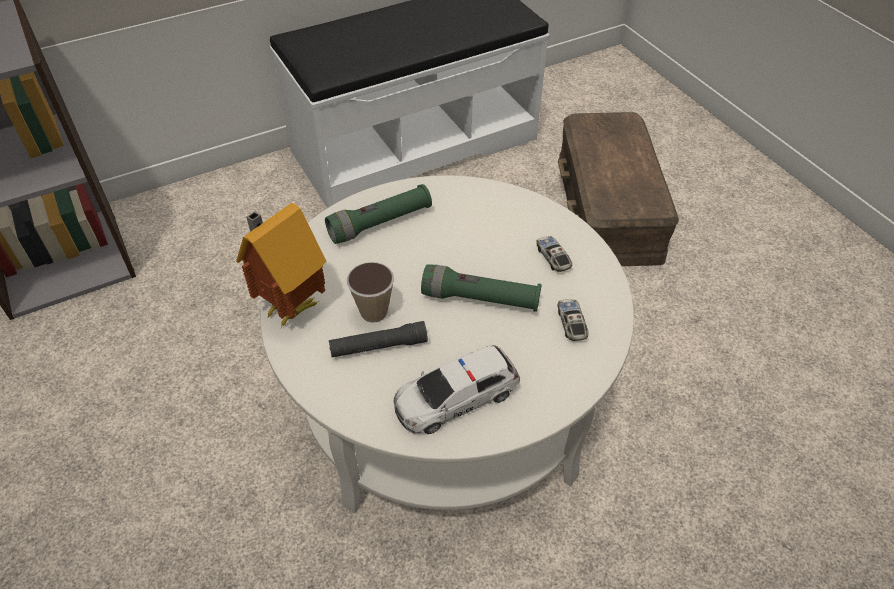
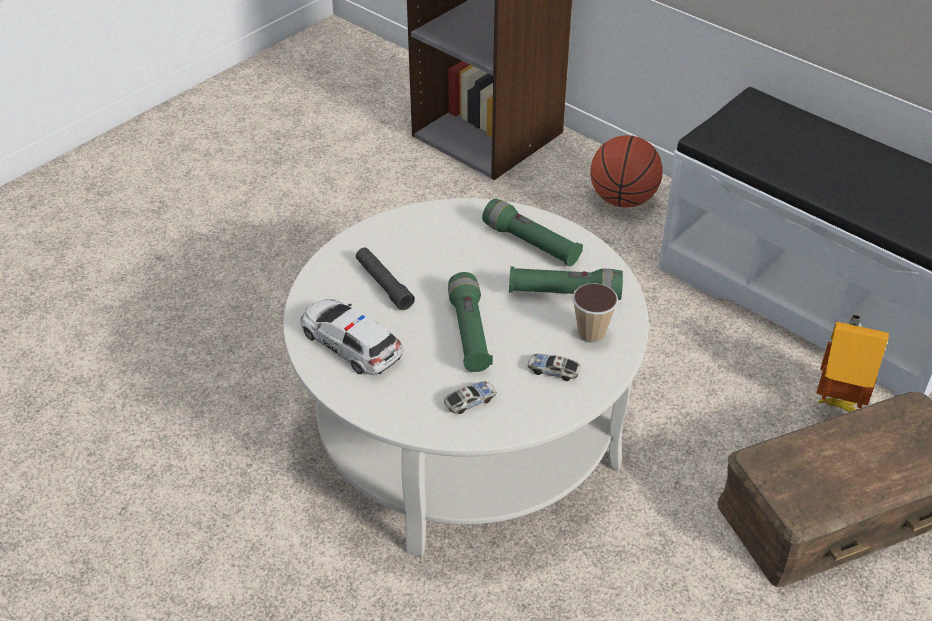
camera: 70 degrees right, 5 degrees down
(232, 202) = (622, 199): none -> basketball
(289, 307) = (402, 222): toy house -> toy house (838, 399)
(374, 312) = (420, 271): cup -> cup (591, 333)
(458, 222) = (564, 293): none -> green flashlight
(553, 258) = (553, 371): toy car -> toy car turned 120 degrees counterclockwise

